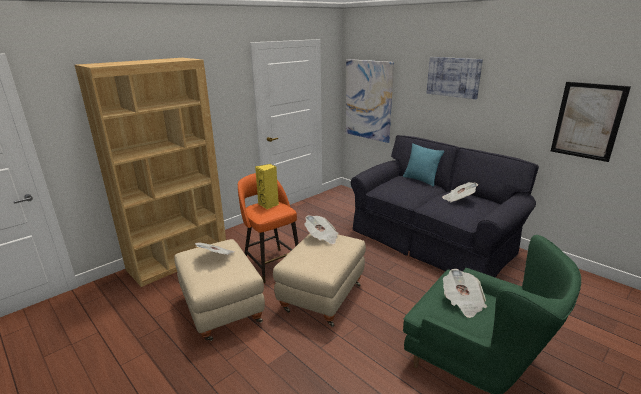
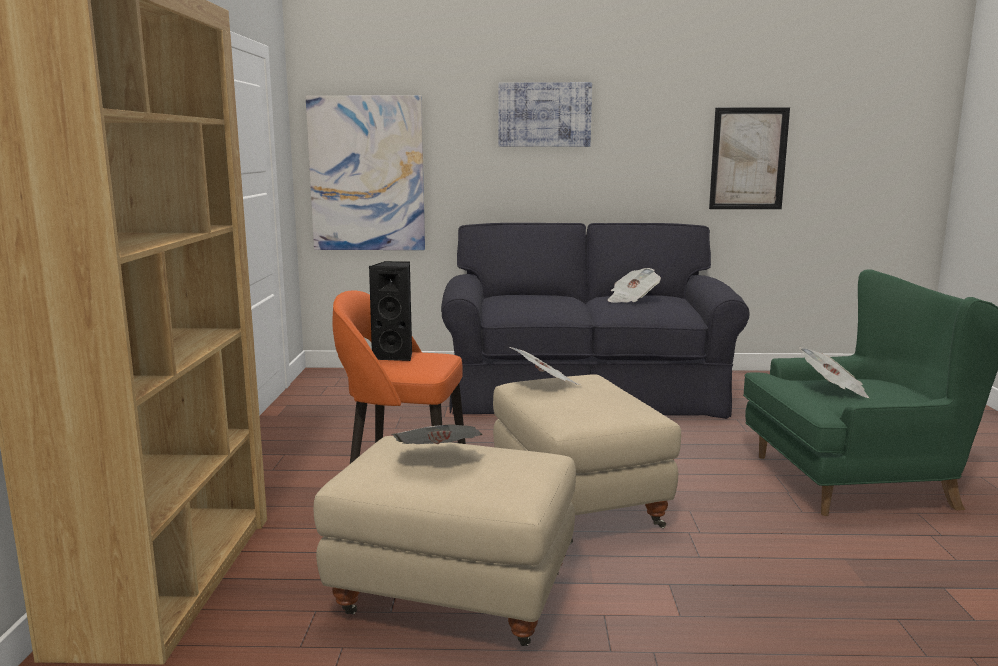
camera: 45 degrees left, 10 degrees down
(269, 205) = (395, 356): yellow speaker -> black speaker
(420, 180) = (533, 294): turquoise pillow -> none

